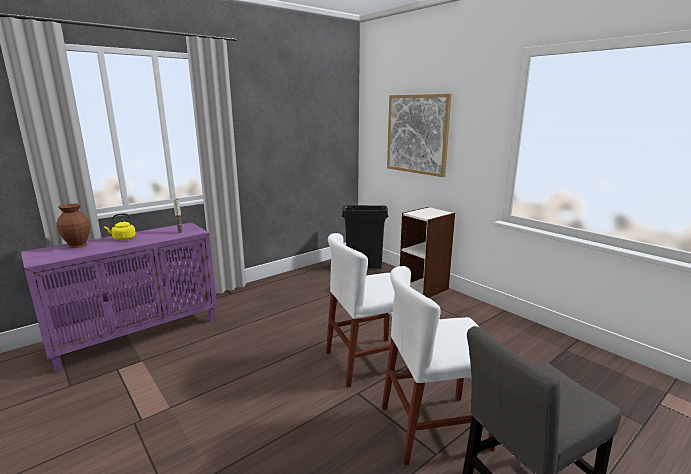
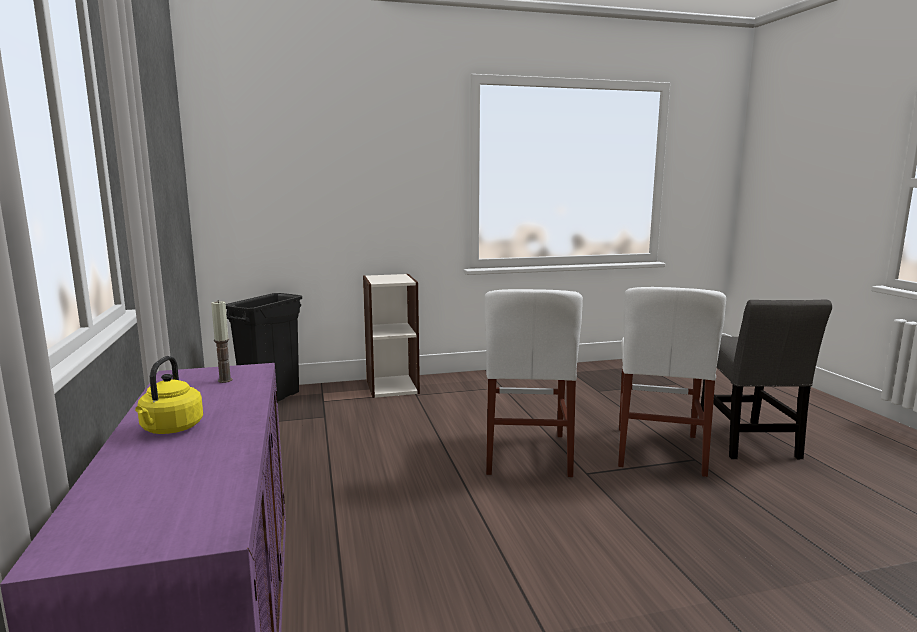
camera: 65 degrees left, 5 degrees down
(77, 245) = (128, 482): brown vase -> none
(417, 134) = (328, 175): picture -> none

